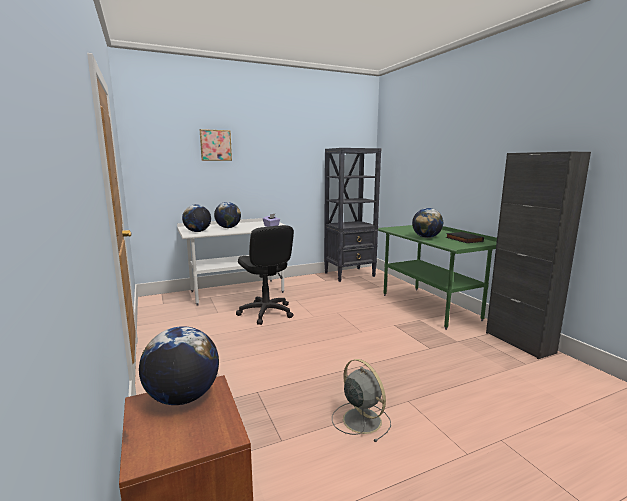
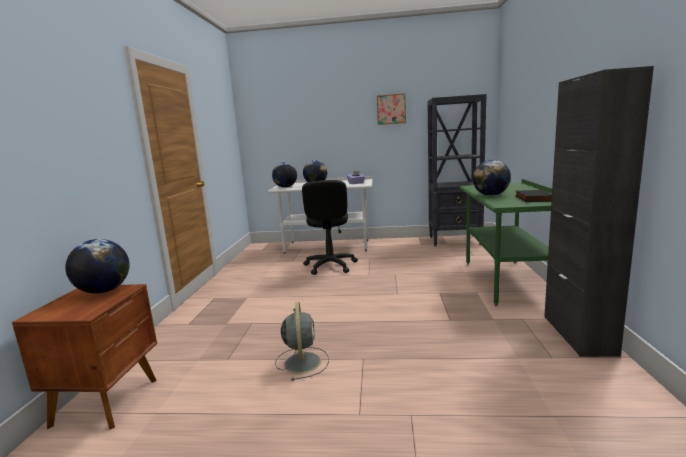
camera: 30 degrees right, 0 degrees up
(215, 145) = (312, 107): picture -> picture (391, 109)

